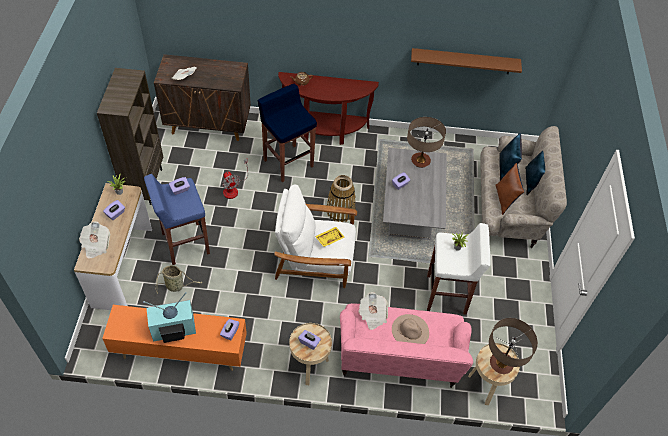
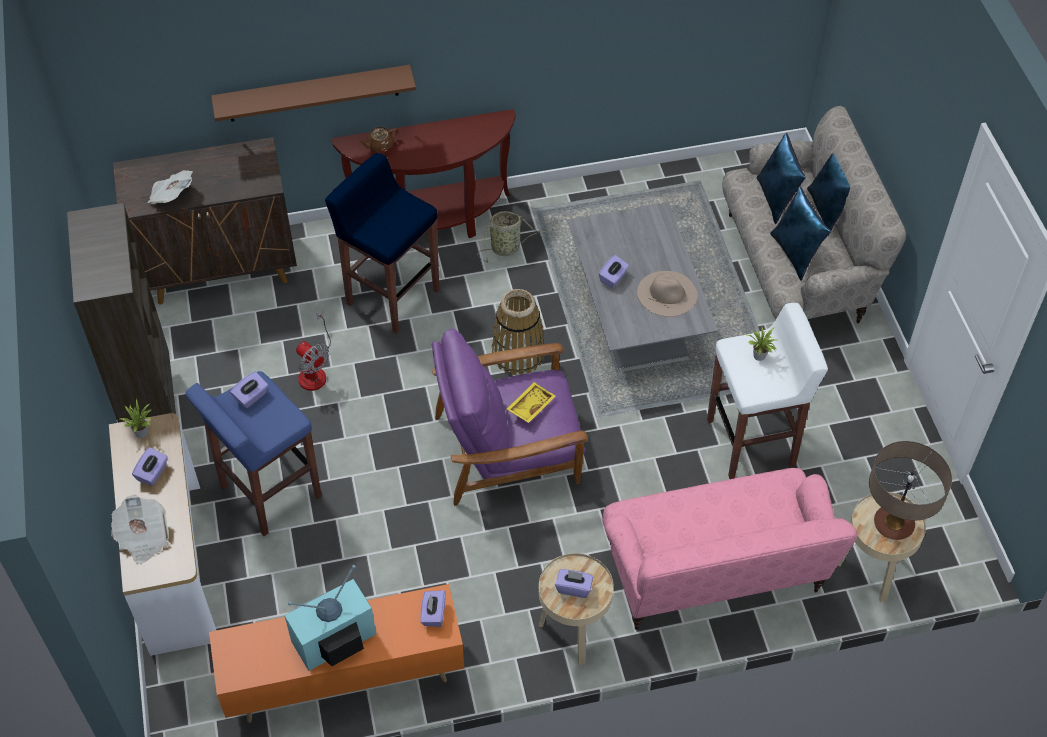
camera: 15 degrees left, 0 degrees up
(176, 286) = (286, 570): basket -> basket (507, 248)
(315, 259) = (509, 449): white armchair -> purple armchair
(373, 315) = (656, 512): newspaper -> none
(410, 330) = (727, 517): beige hat -> beige hat (667, 293)
(420, 161) = (631, 228): table lamp -> none
(464, 61) = (656, 35): brown shelf -> brown shelf (313, 93)
(505, 200) = (796, 254): brown pillow -> blue pillow

